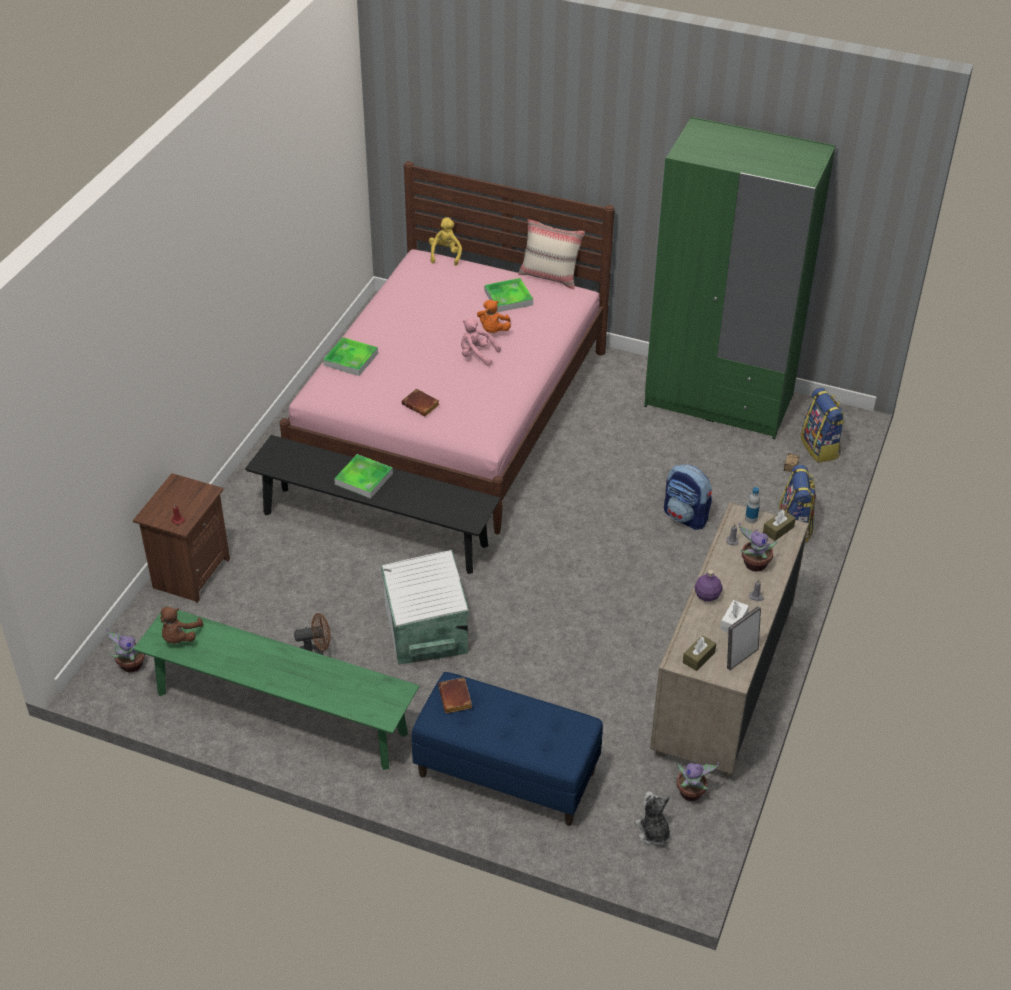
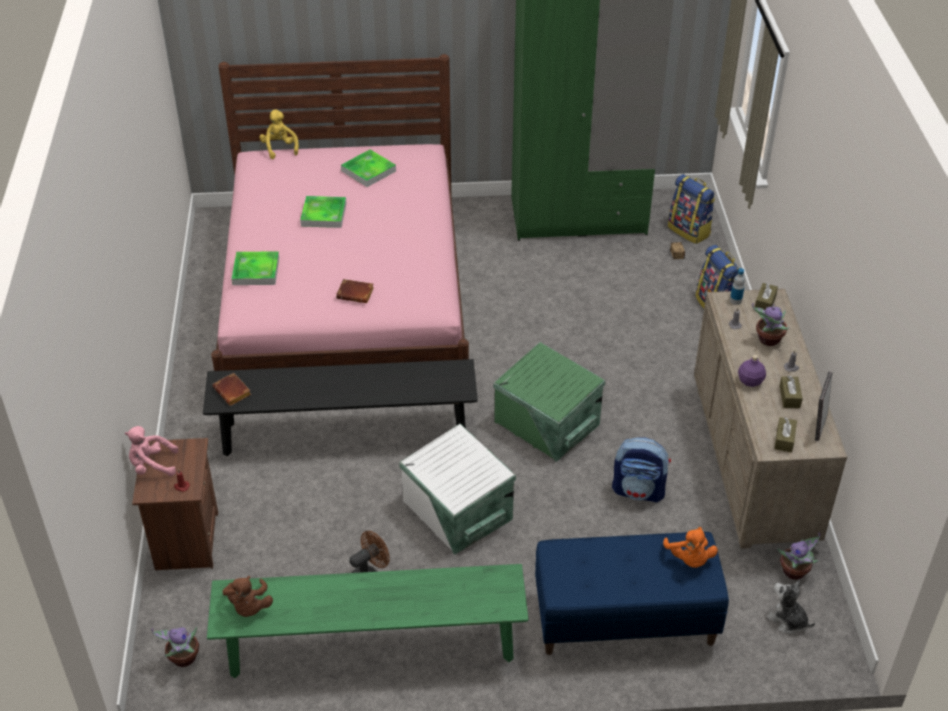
camera: 25 degrees left, 0 degrees up
(364, 479) = (331, 384): tray -> tray (324, 214)
(456, 698) = (568, 563): brown book -> brown book (233, 392)
(476, 355) = (376, 231): pink plush toy -> pink plush toy (152, 466)
(493, 331) = (375, 204): orange plush toy -> orange plush toy (689, 559)
(550, 277) = (392, 142): beige pillow -> none
(554, 582) = (546, 424): none -> green storage box
(686, 517) = (620, 326): backpack -> backpack (639, 491)
(733, 622) = (789, 397): white tissue box -> brown tissue box

